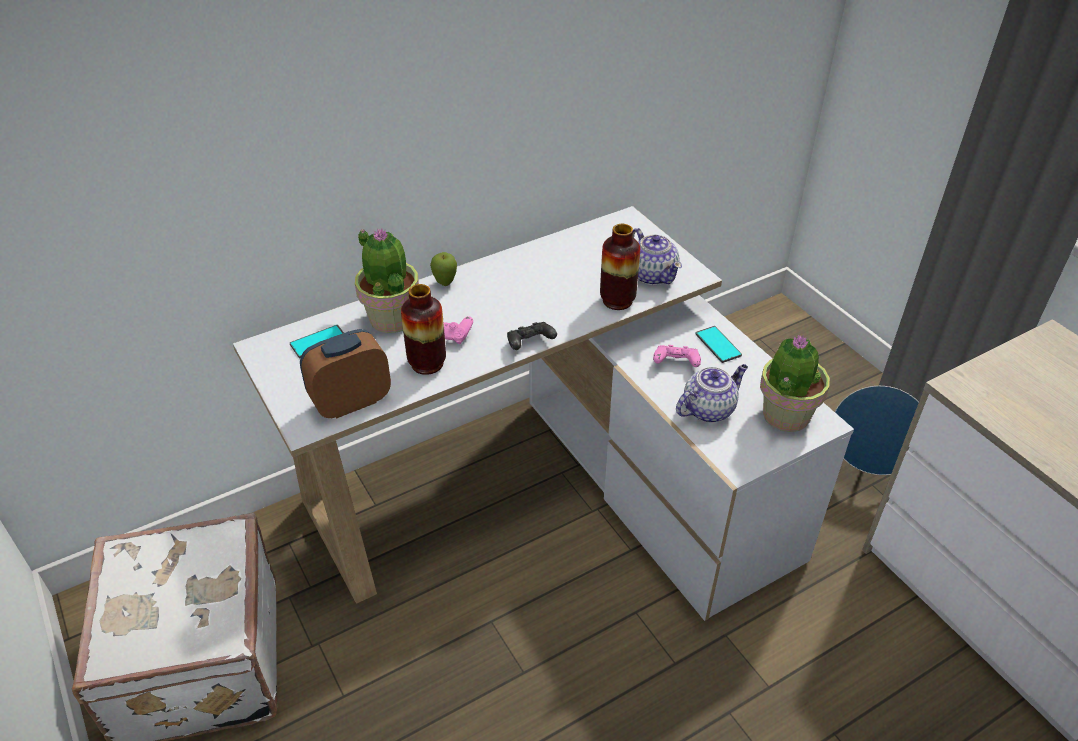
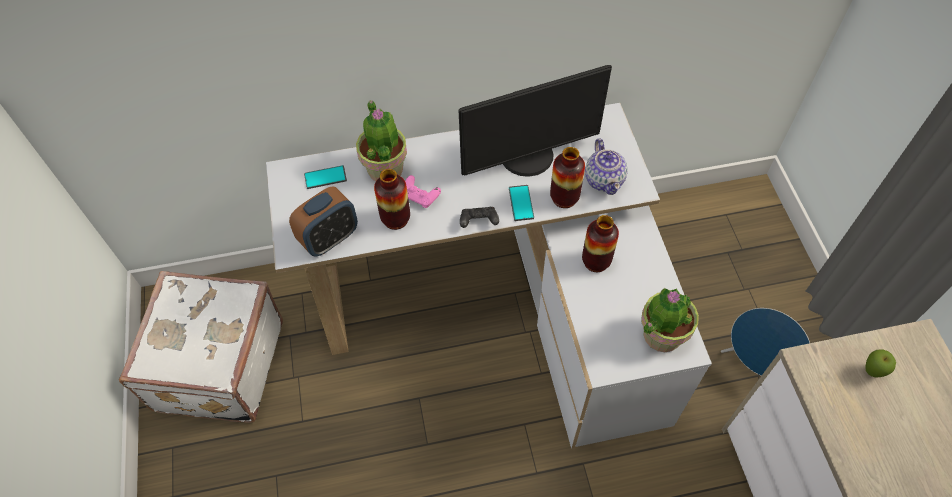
camera: 20 degrees right, 15 degrees up
(351, 402) = (329, 238): alarm clock -> alarm clock turned 150 degrees clockwise
(445, 283) = (437, 146): apple -> apple (871, 372)
(557, 273) = (528, 157): none -> monitor
(675, 364) = (596, 261): pink game controller -> vase
(708, 409) = (603, 311): teapot -> none
(718, 345) = (638, 253): phone -> phone (521, 203)

